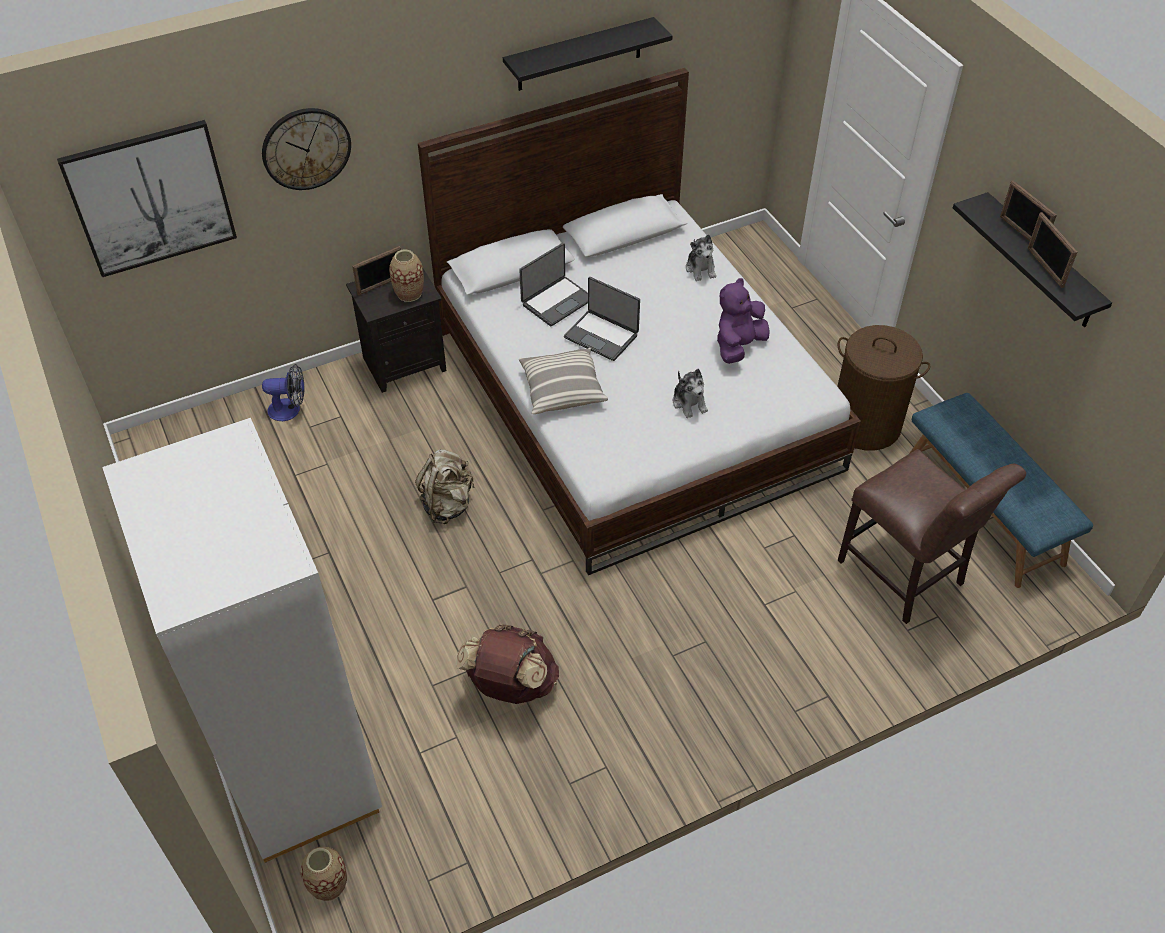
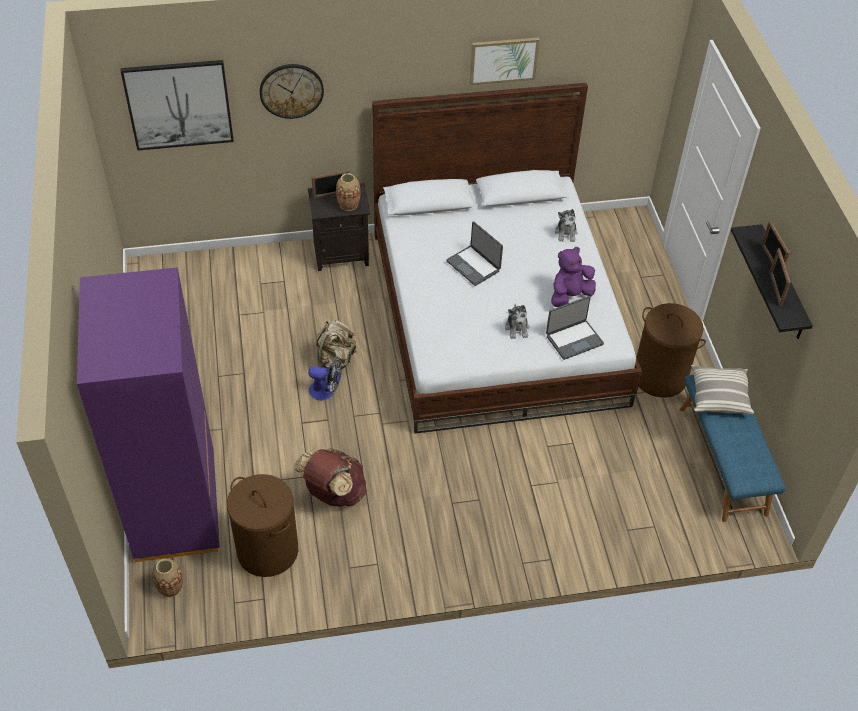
camera: 15 degrees right, 0 degrees up
(290, 409) = (251, 268): fan -> fan (326, 391)
(298, 767) = (176, 508): white wardrobe -> purple wardrobe
(448, 791) = (267, 550): none -> brown laundry basket
(556, 301) = (451, 233): laptop -> laptop (574, 339)
(562, 390) = (430, 298): pillow -> pillow (719, 396)
(579, 55) = (503, 60): black shelf -> picture
(905, 577) = (642, 493): brown chair -> none

